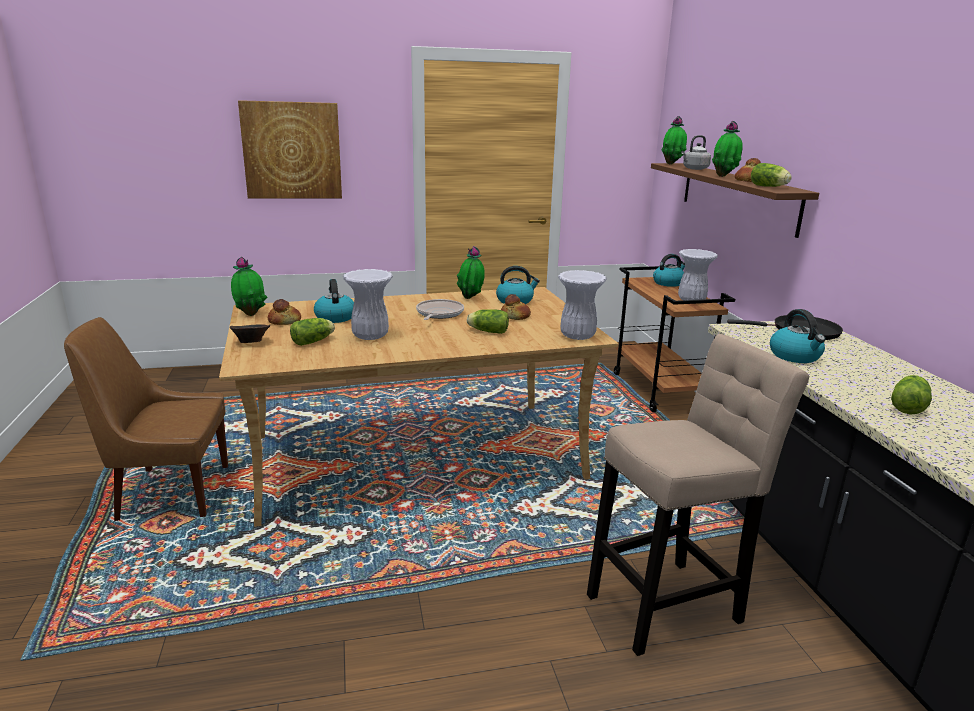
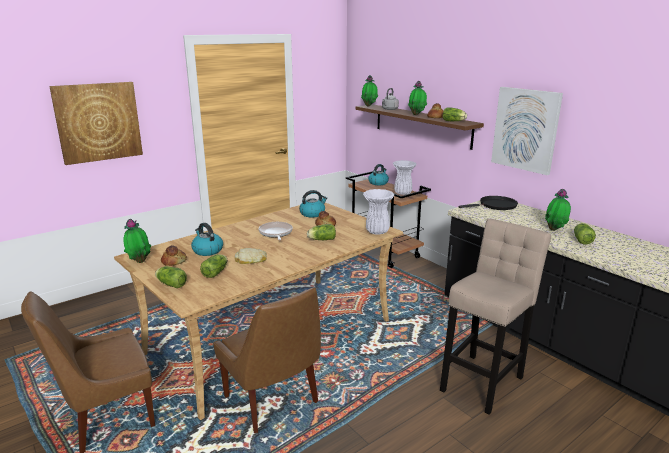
camera: 25 degrees left, 0 degrees up
(250, 343) = (170, 284): brown bowl -> lettuce
(352, 533) = (273, 401): none -> brown chair
(370, 336) = (251, 260): white vase -> bread
(471, 299) = (283, 217): potted plant -> potted plant (555, 230)
(795, 356) = (509, 222): kettle -> none
(879, 204) = (525, 129): none -> picture

